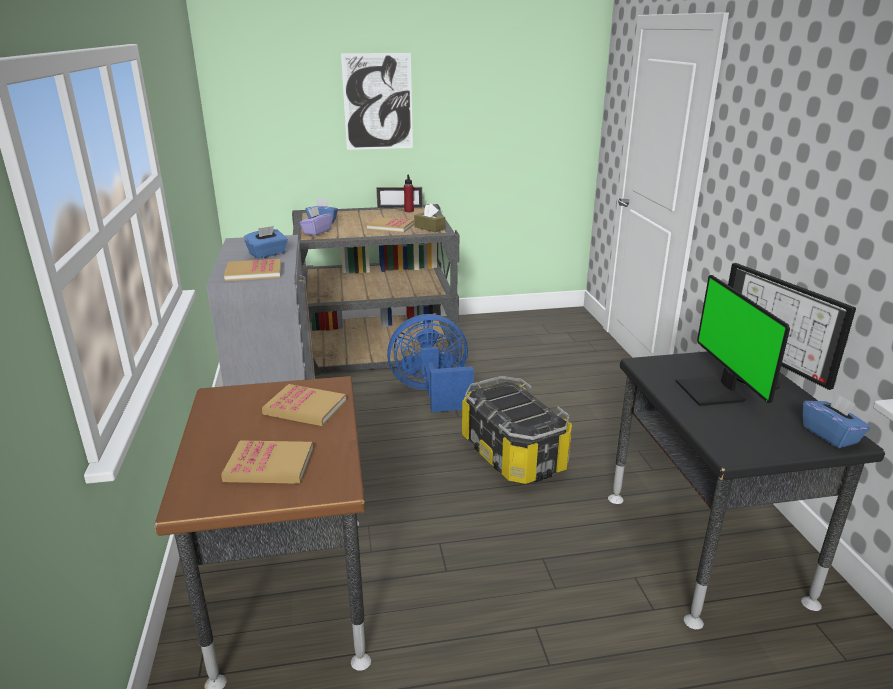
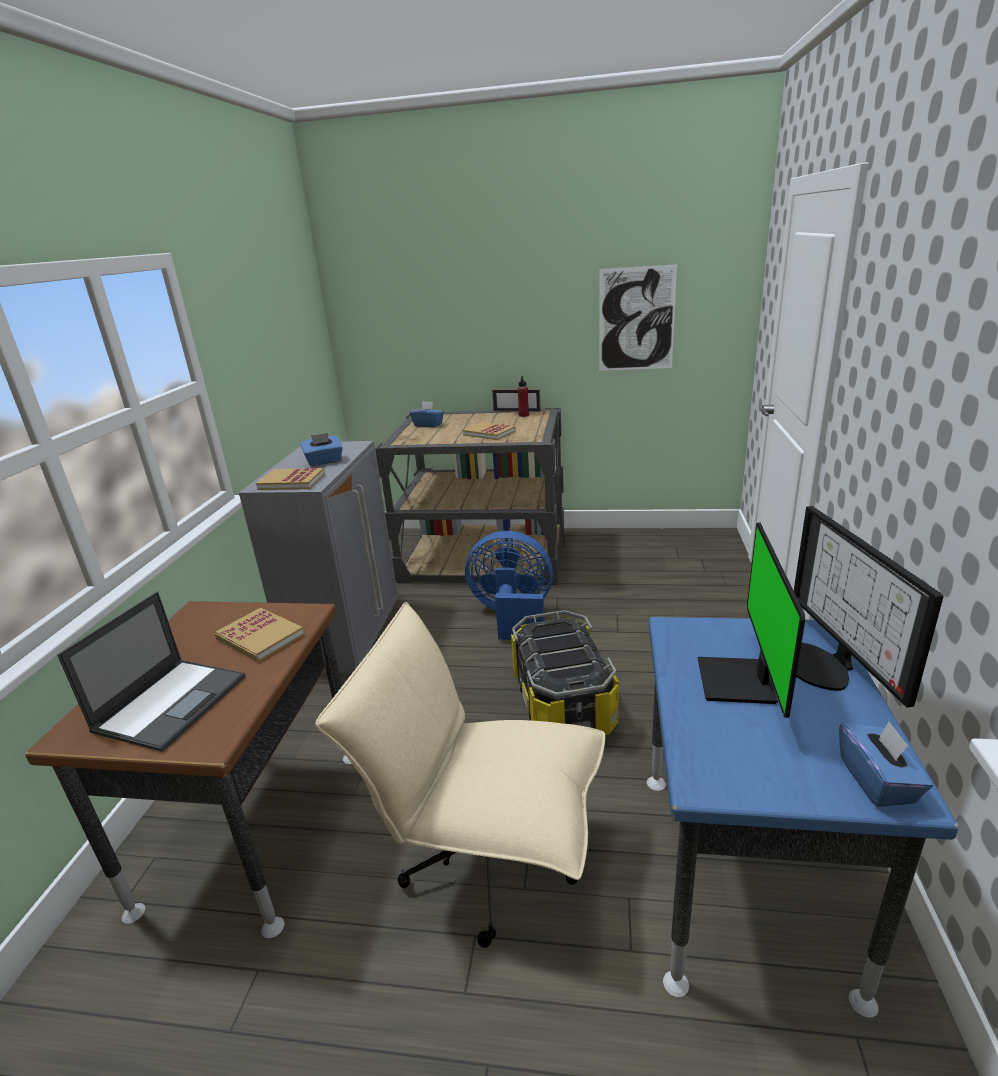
camera: 20 degrees right, 0 degrees up
(269, 465) = (172, 702): book -> laptop
(317, 232) = (412, 436): purple tissue box -> none
(378, 102) = (494, 298): picture -> picture (636, 319)
(429, 228) = (527, 435): brown tissue box -> none
(519, 574) = (491, 860): none -> beige office chair
(705, 546) = (744, 875): black desk -> blue desk

